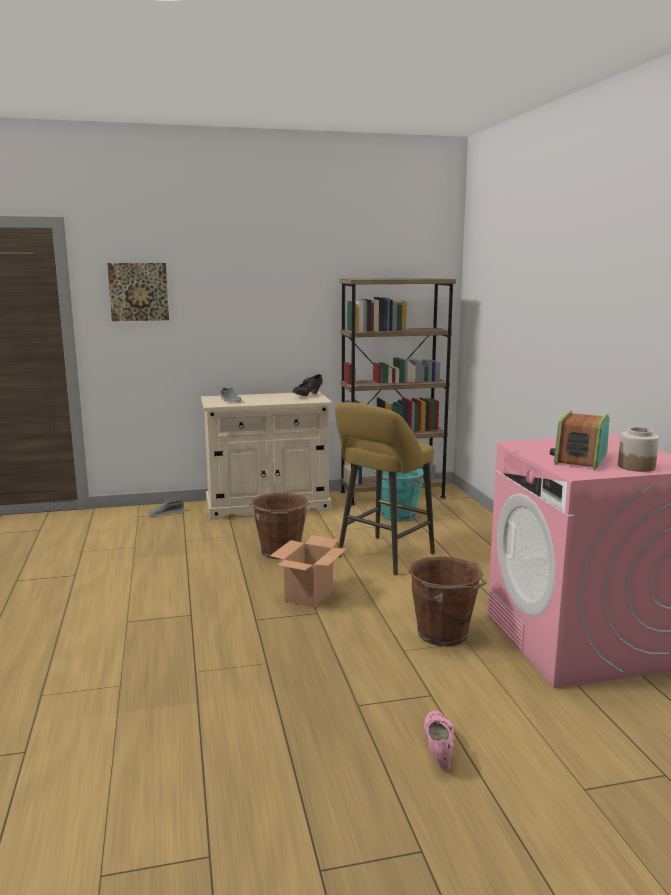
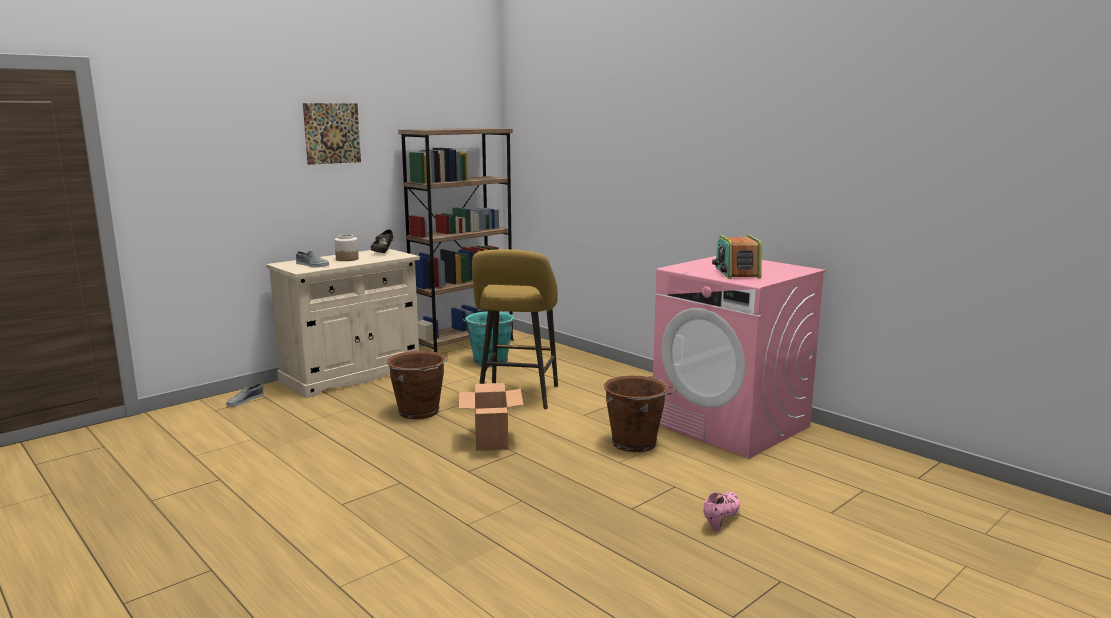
camera: 30 degrees left, 0 degrees up
(138, 292) = (187, 148): picture -> picture (332, 133)
(438, 750) = (721, 519): pink shoe -> pink shoe turned 60 degrees clockwise
(636, 467) = (780, 273): jar -> jar (347, 259)

